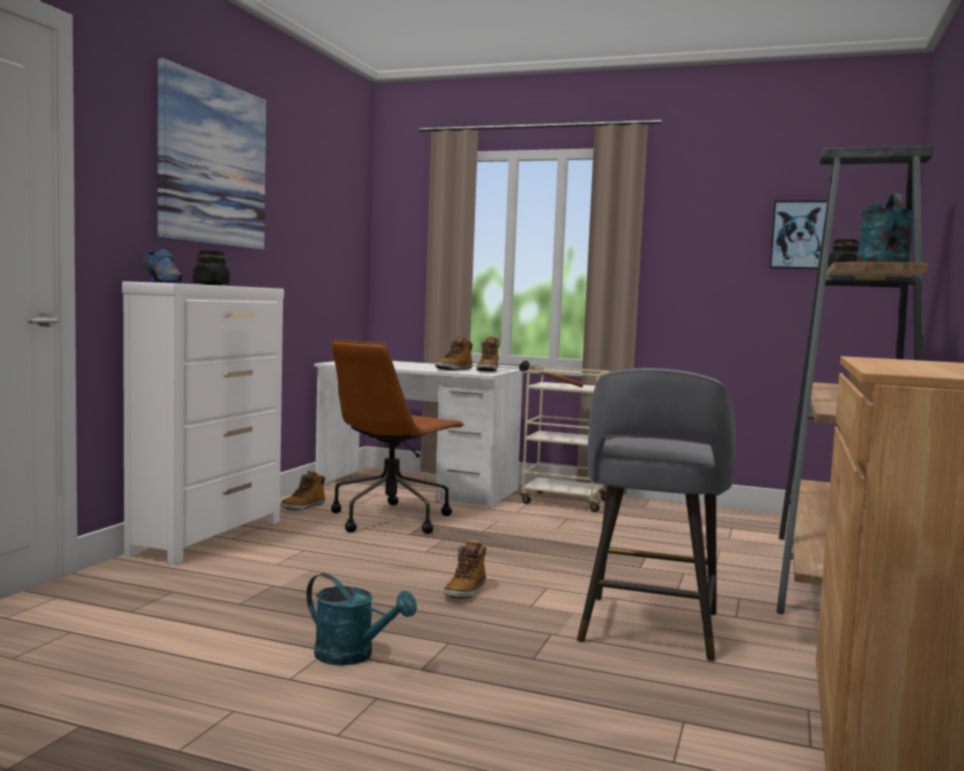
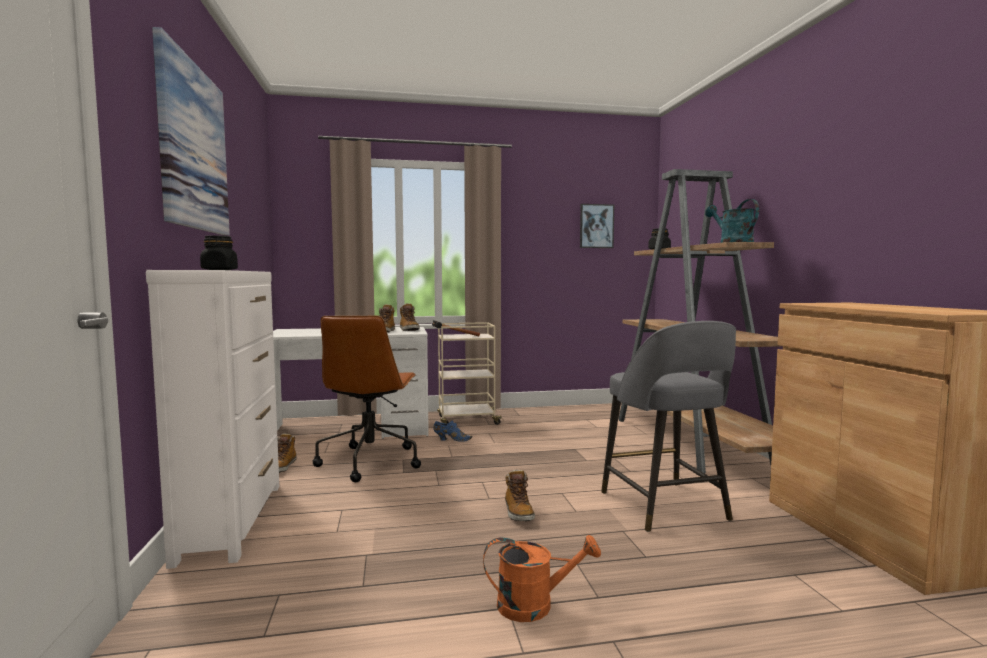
camera: 30 degrees left, 0 degrees up
(163, 282) = (189, 269): blue shoe -> blue shoe (451, 440)
(353, 656) = (535, 605): turquoise watering can -> orange watering can

